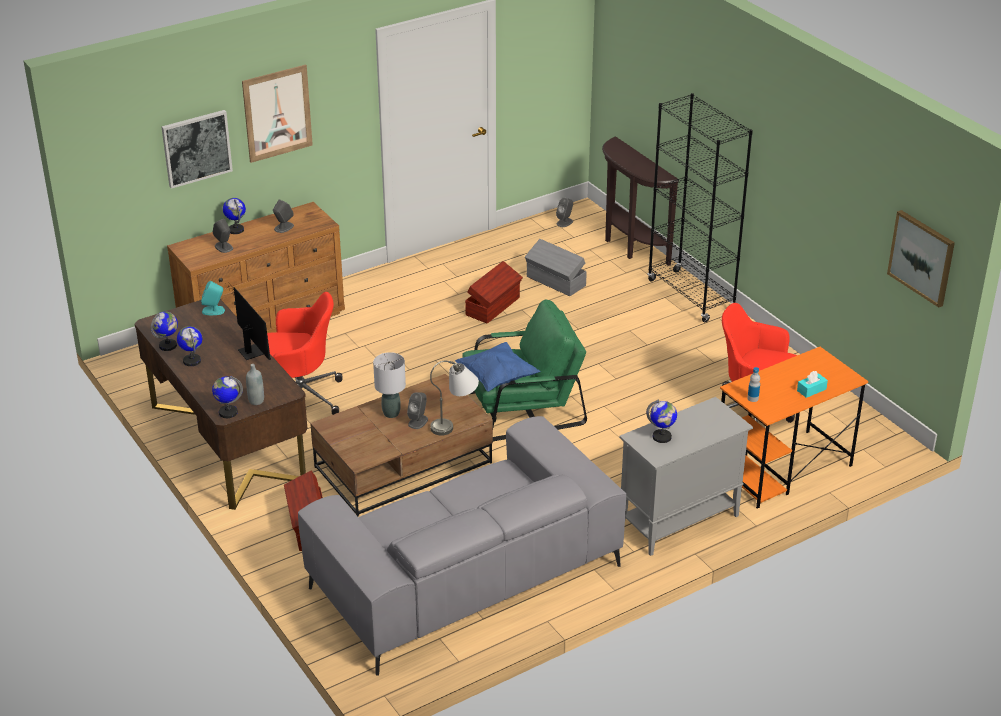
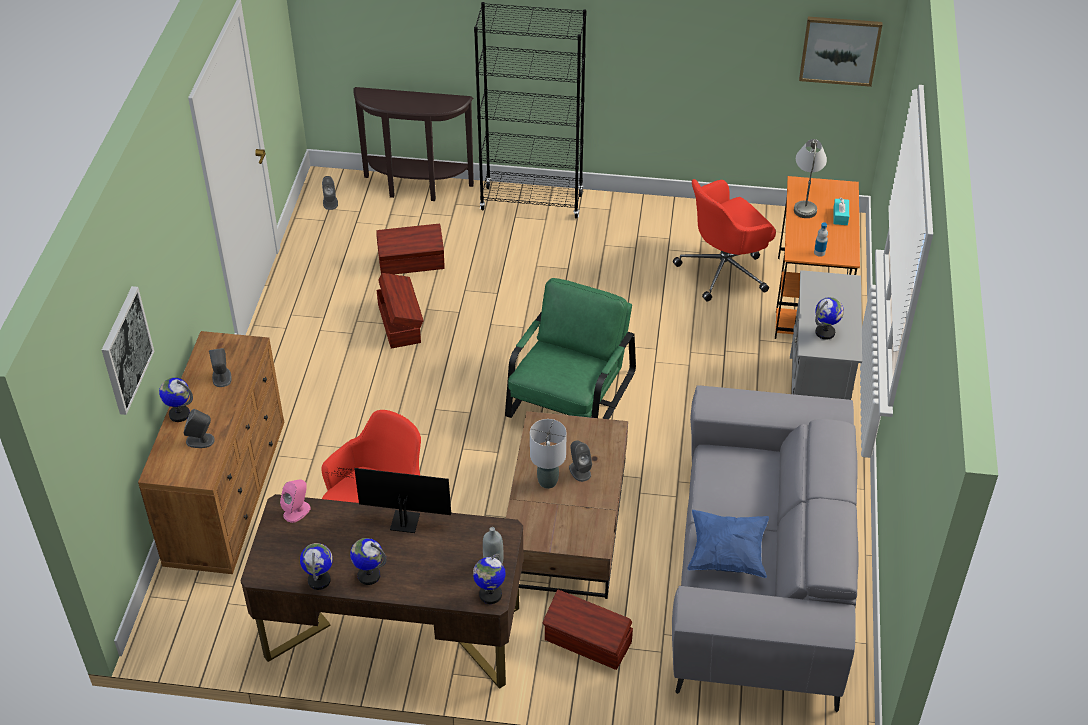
camera: 50 degrees left, 10 degrees up
(213, 311) = (297, 511): turquoise speaker -> pink speaker
(277, 113) = (159, 255): picture -> none
(455, 423) = (609, 448): grey table lamp -> grey table lamp (806, 200)
(497, 378) = (577, 382): blue pillow -> blue pillow (727, 554)
(556, 281) = (412, 263): grey storage box -> brown storage box

